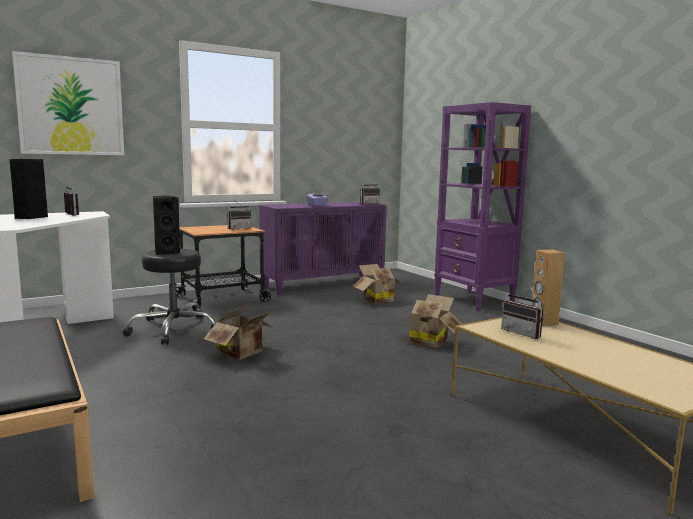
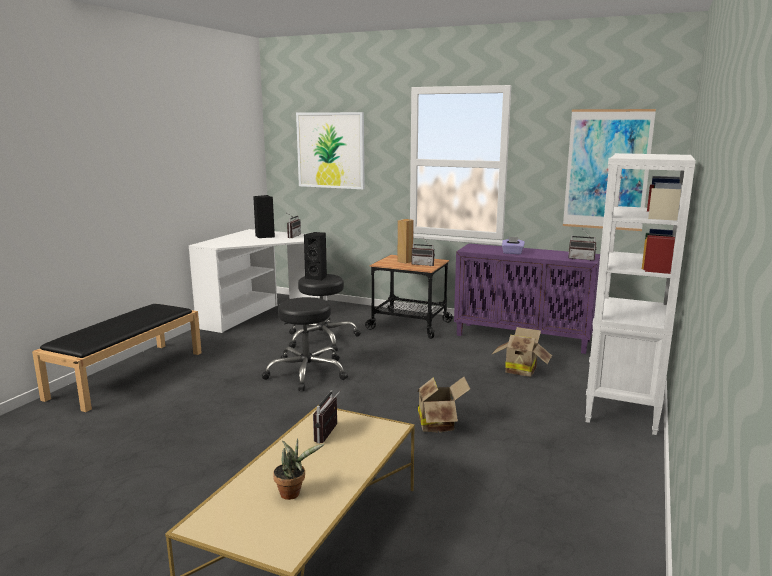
camera: 55 degrees right, 5 degrees up
(243, 354) = (306, 373): cardboard box -> black stool
(355, 133) = (607, 170): none -> picture
(474, 301) = (622, 410): purple bookcase -> white bookcase
(544, 322) = (382, 437): brown speaker -> brown speaker (405, 261)
(626, 361) = (293, 493): none -> potted plant

